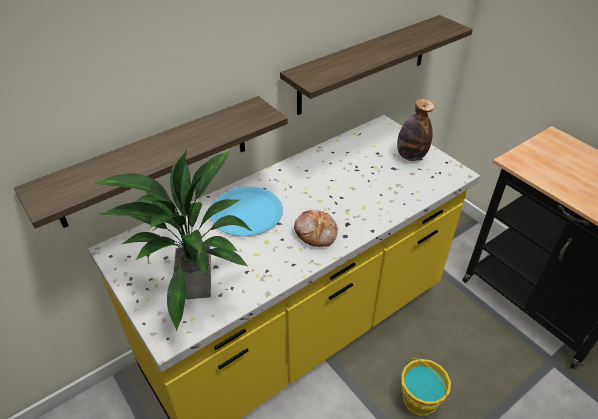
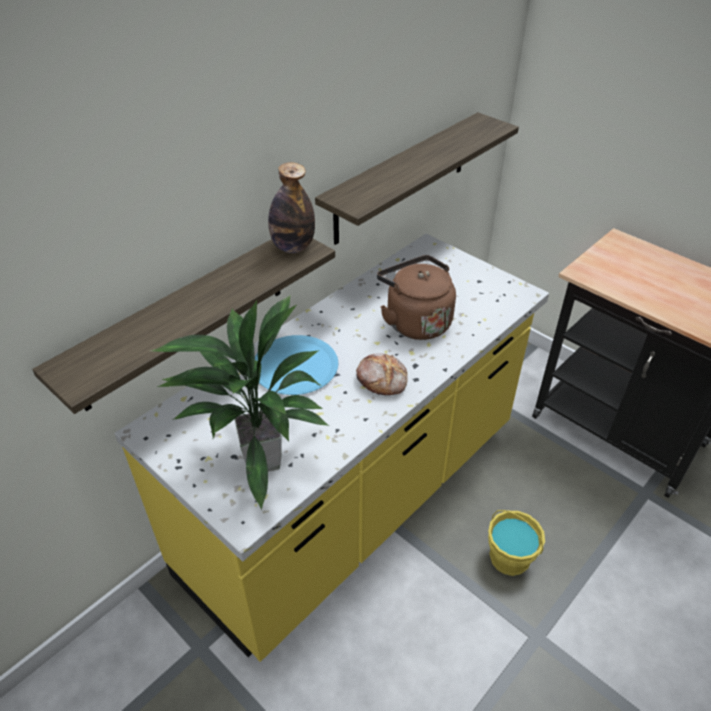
camera: 10 degrees left, 0 degrees up
(356, 186) = (415, 321): none -> brown kettle
(411, 156) = (468, 279): bottle -> bottle (293, 247)

